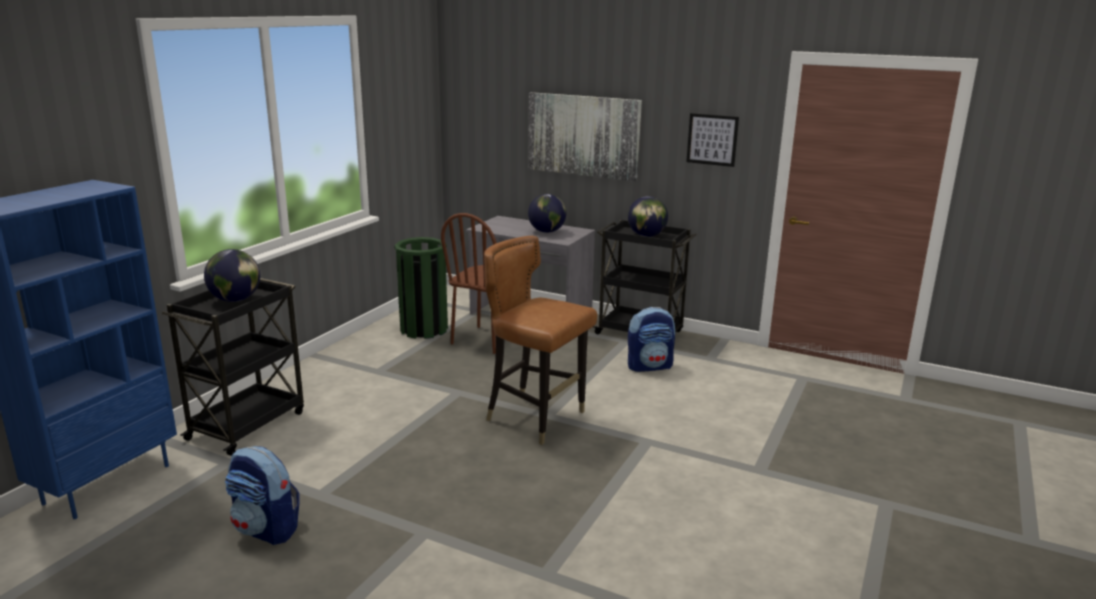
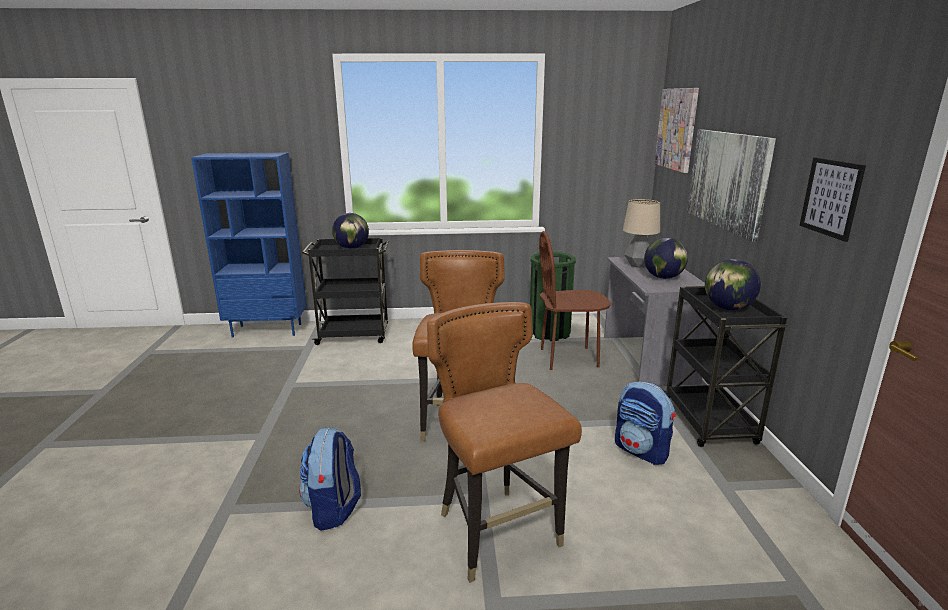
camera: 60 degrees right, 0 degrees up
(266, 529) = (242, 384): backpack -> backpack (333, 509)
(481, 91) = (677, 129): none -> picture
(505, 228) = (637, 265): none -> table lamp
(693, 447) = (497, 533): none -> brown chair

